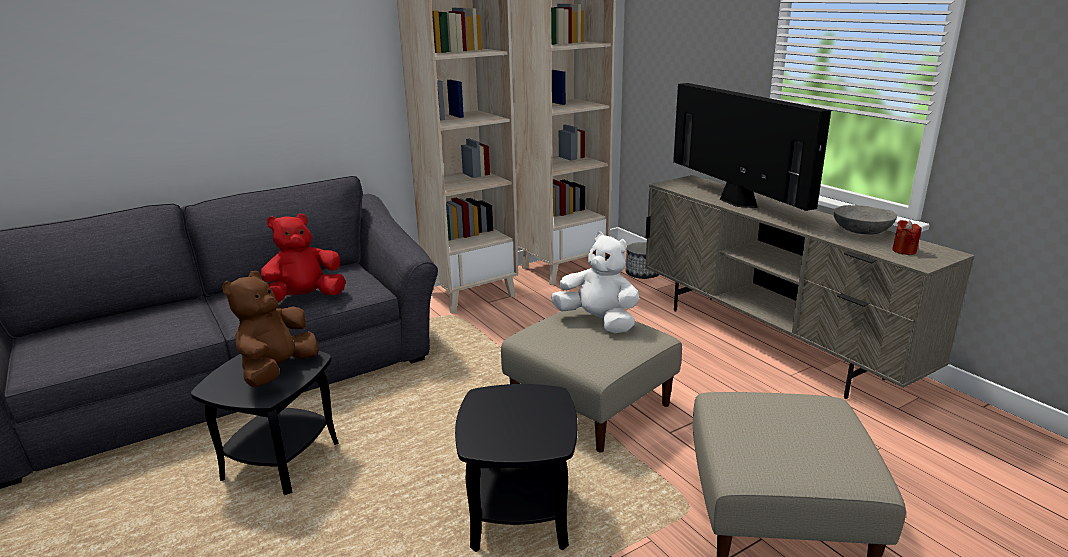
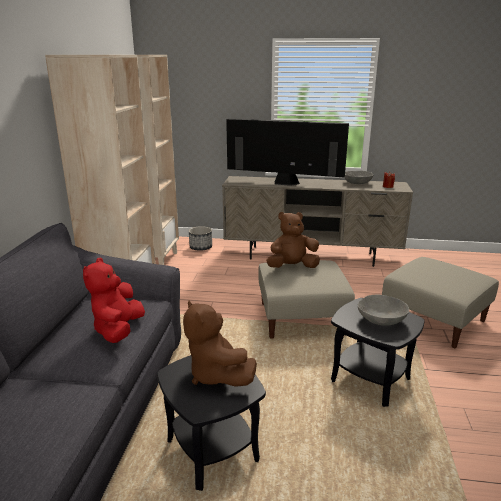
camera: 50 degrees left, 0 degrees up
(520, 421) = (381, 319): none -> grey bowl
(598, 322) = (292, 267): white plush toy -> brown plush toy

